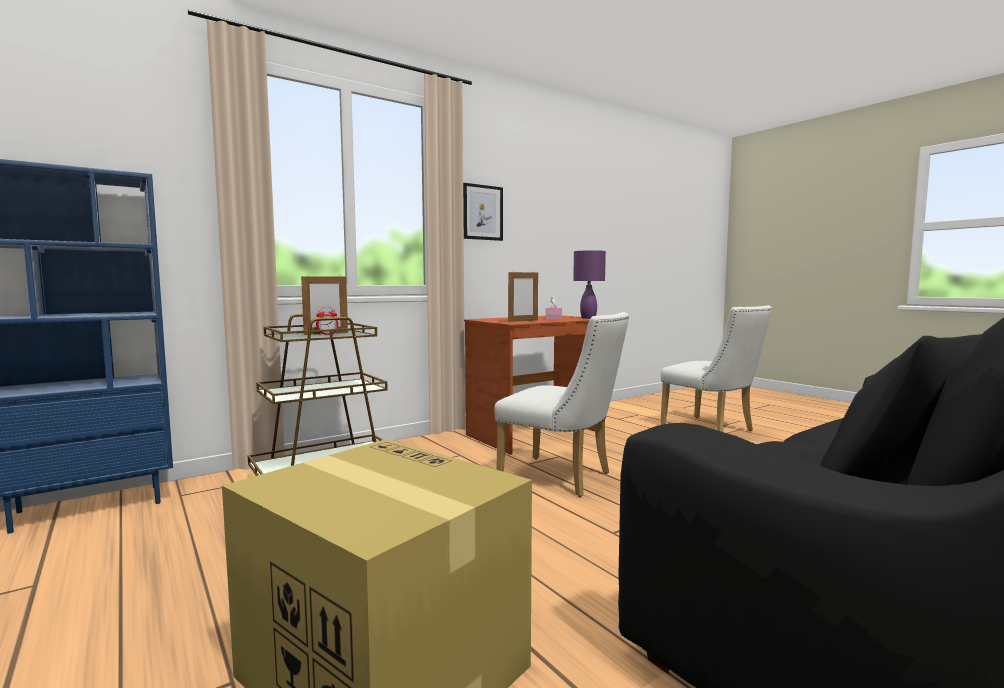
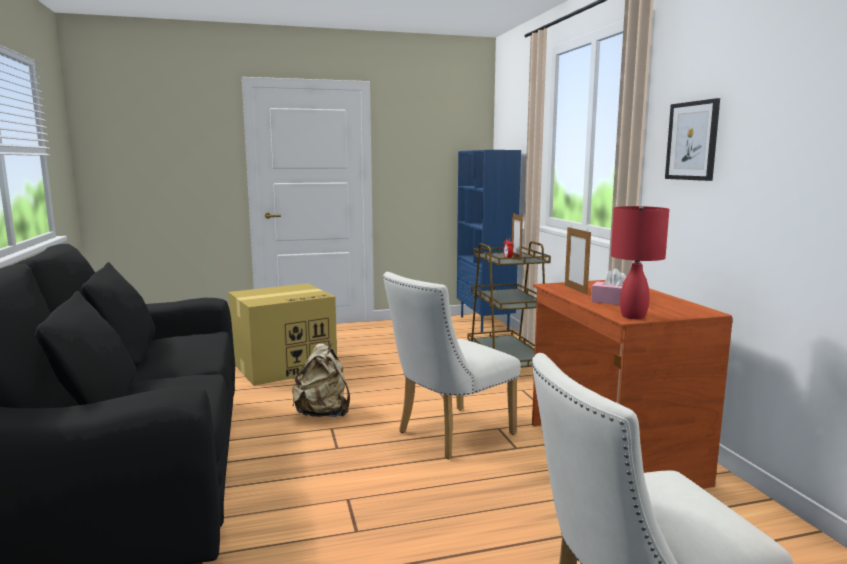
camera: 110 degrees right, 5 degrees up
(581, 549) = (323, 414): none -> beige backpack
(588, 318) = (632, 316): purple table lamp -> red table lamp

